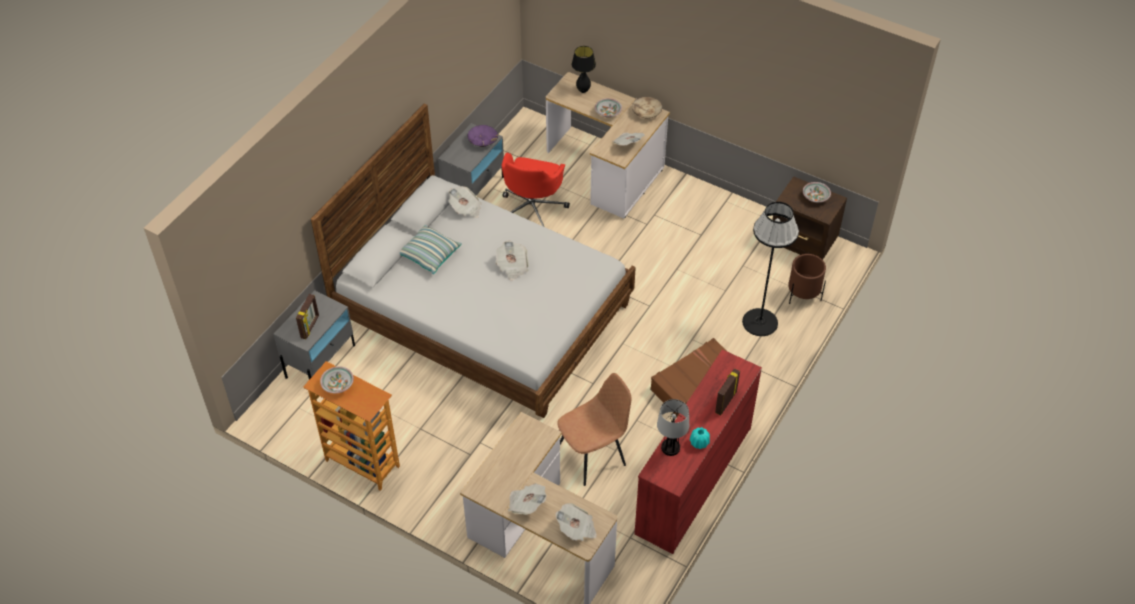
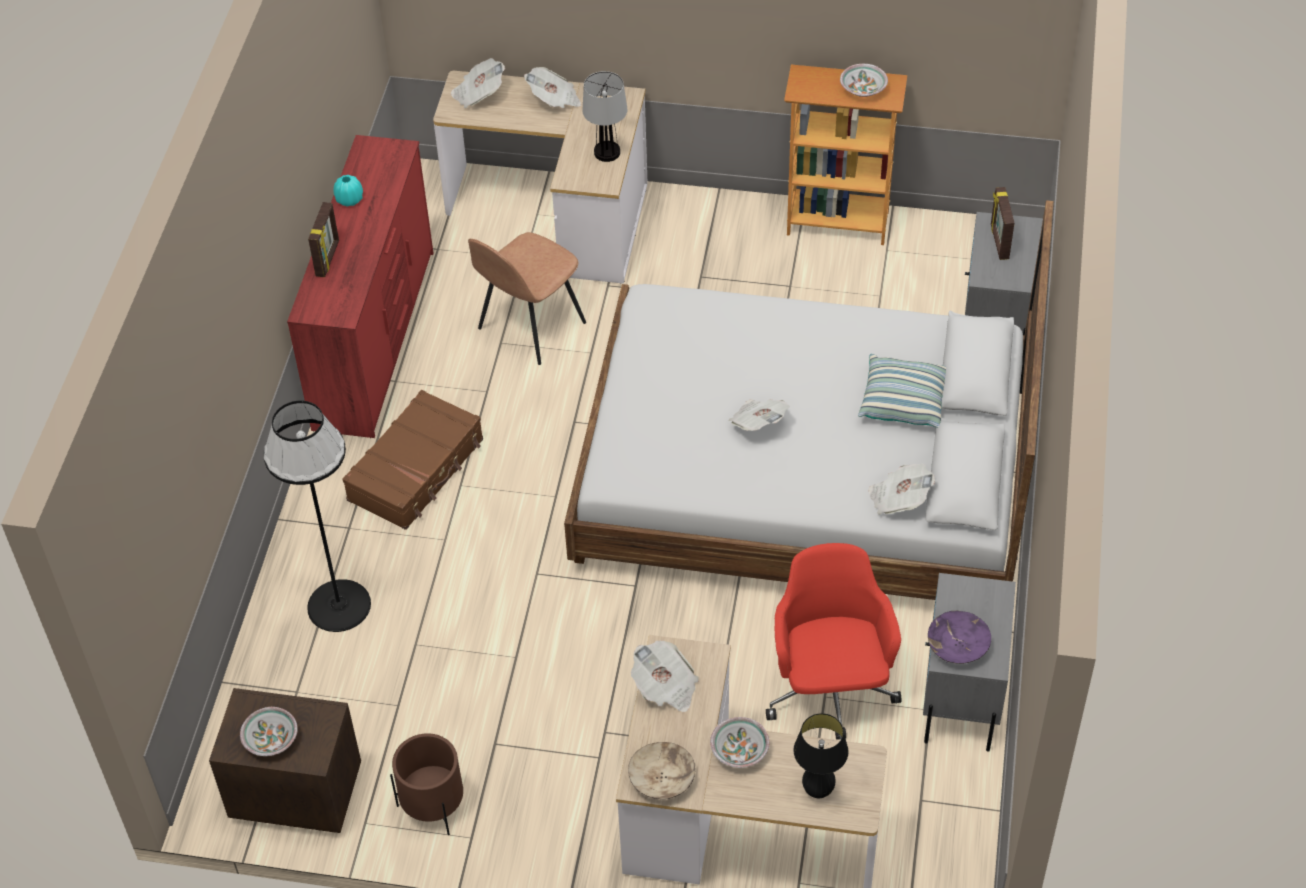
camera: 160 degrees right, 0 degrees up
(670, 448) = (386, 182): table lamp -> table lamp (606, 152)
(803, 295) = (274, 681): brown planter -> brown planter (433, 806)

